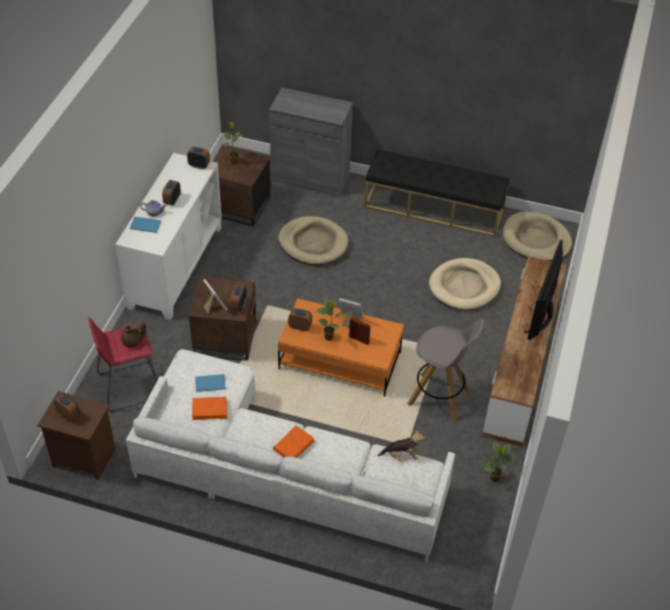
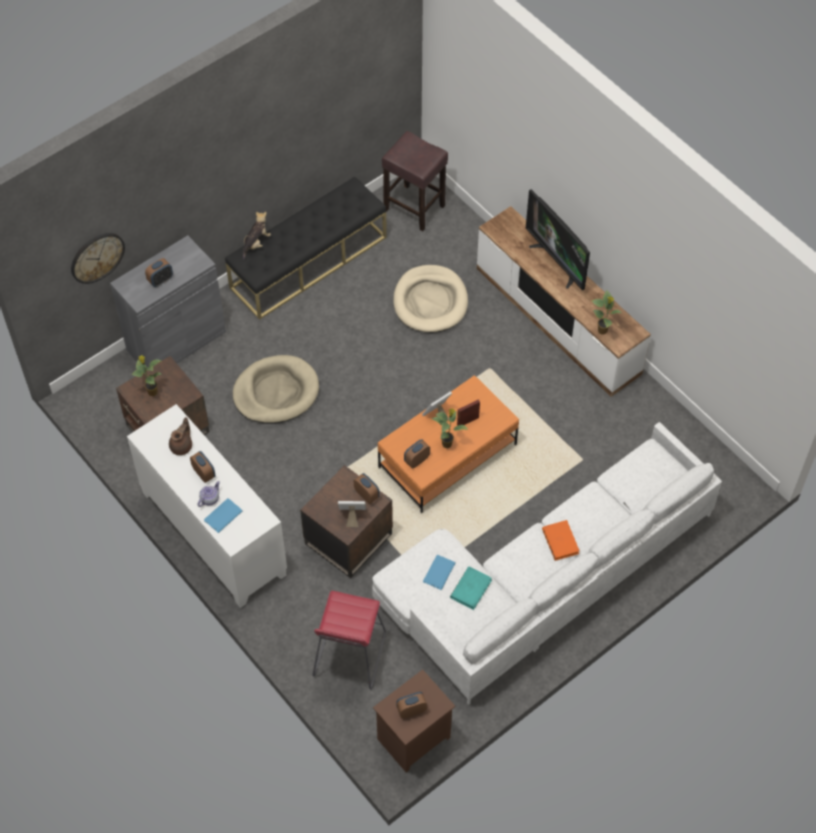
camera: 55 degrees left, 10 degrees up
(133, 342) = (353, 610): brown teapot -> brown teapot (182, 446)
(199, 166) = (168, 423): alarm clock -> alarm clock (160, 280)
(210, 409) = (471, 589): orange book -> turquoise book
(278, 57) = (97, 257): none -> wall clock
(402, 455) = (625, 463): plush toy -> plush toy (256, 243)
(439, 398) = (547, 403): grey stool -> none
(494, 479) = (661, 415): potted plant -> potted plant (603, 331)
(536, 240) = (415, 208): beige dog bed -> brown stool

